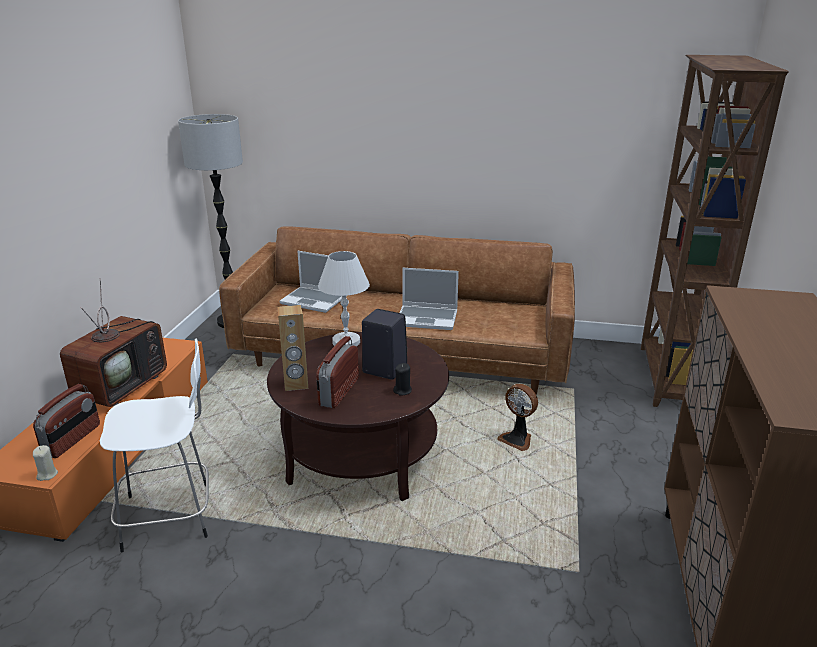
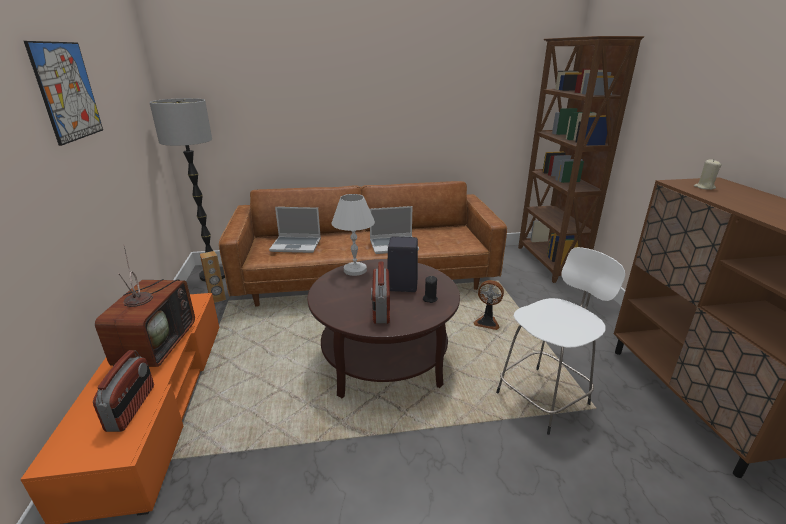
camera: 20 degrees left, 0 degrees up
(47, 474) = (122, 451): beige candle -> beige candle (704, 187)
(75, 121) = (67, 91): none -> picture
(171, 516) = (250, 455): white stool -> white stool (544, 397)
(296, 384) = (340, 310): brown speaker -> brown speaker (217, 299)

